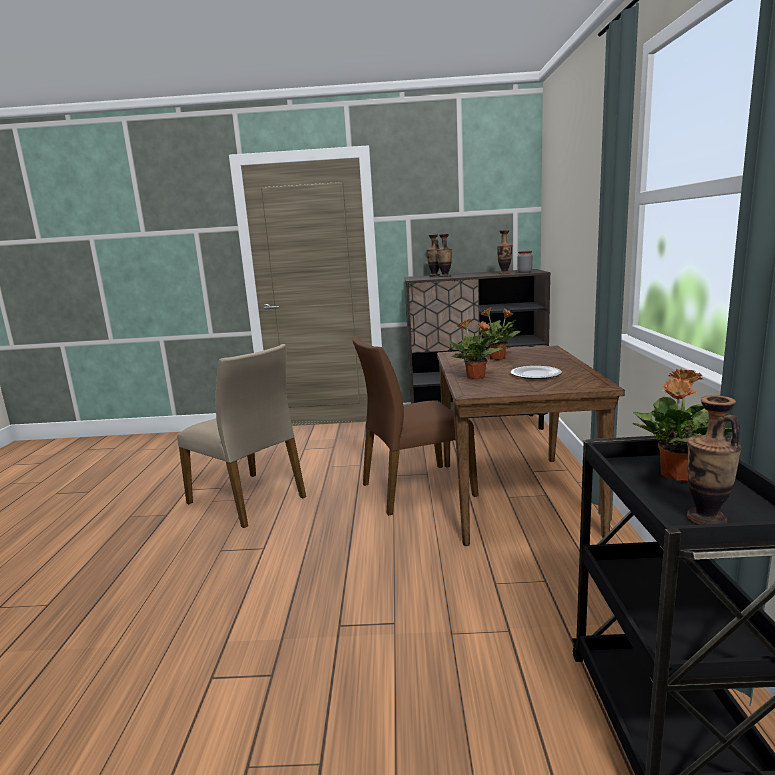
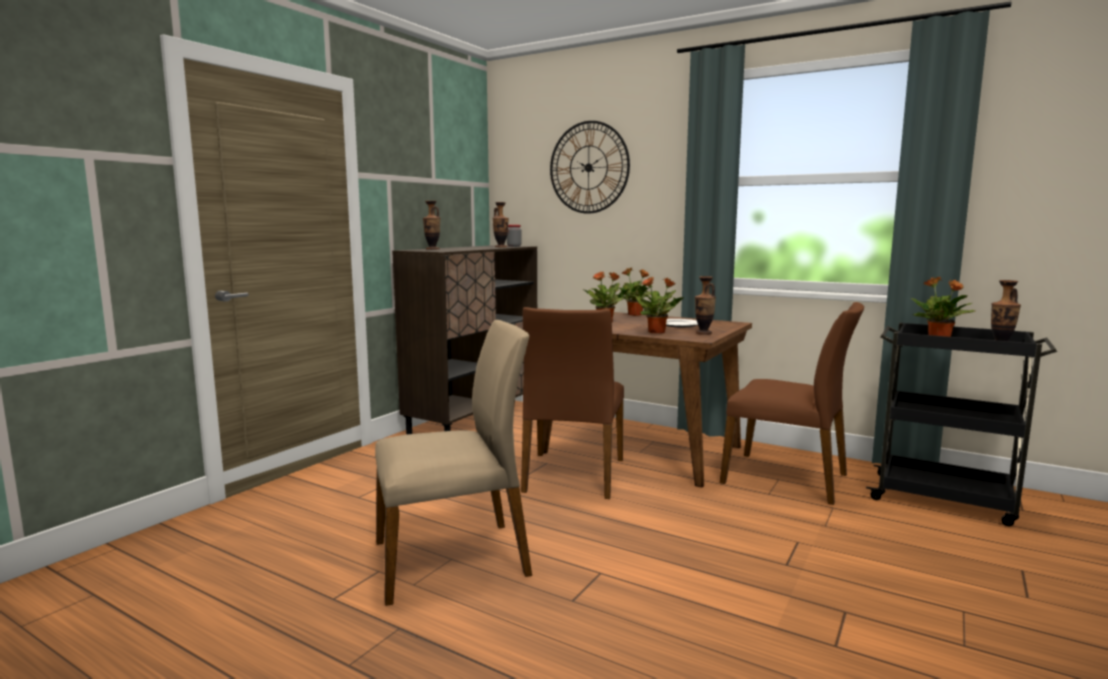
camera: 60 degrees left, 5 degrees down
(445, 276) = (455, 249): vase -> vase (703, 333)
(556, 585) = (786, 478): none -> brown chair
(561, 356) = (635, 315): none -> potted plant
(575, 187) = (588, 167): none -> wall clock

